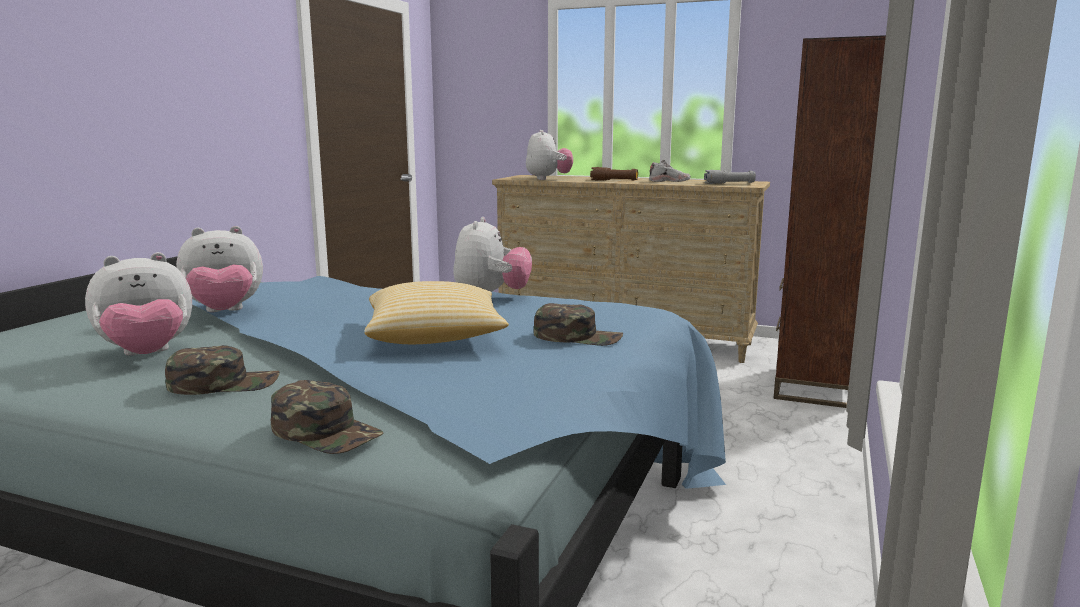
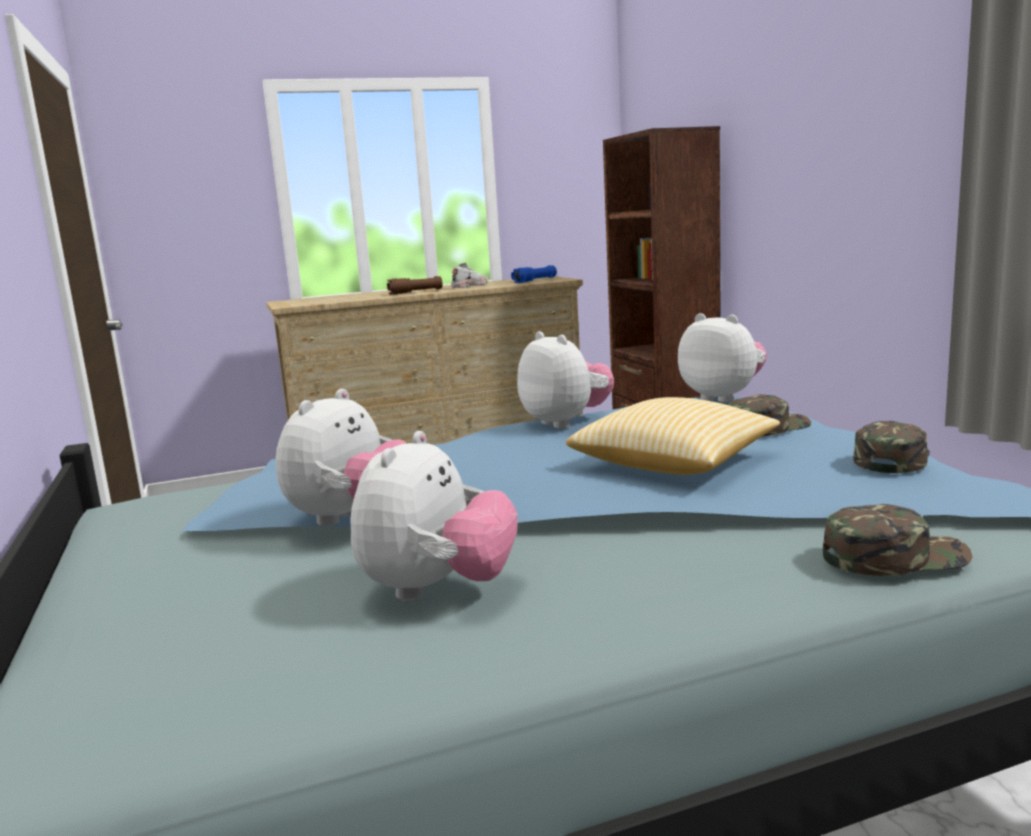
camera: 40 degrees left, 0 degrees up
(224, 383) = (648, 570): green cap -> green cap (891, 459)
(548, 179) = (335, 300): plush toy -> plush toy (723, 397)
(729, 183) = (535, 280): grey flashlight -> blue flashlight

